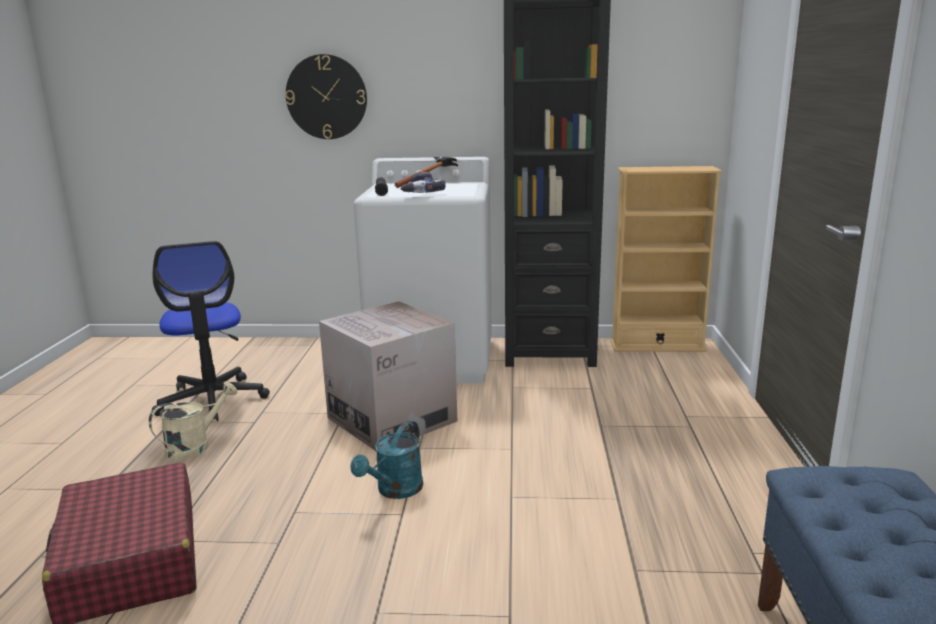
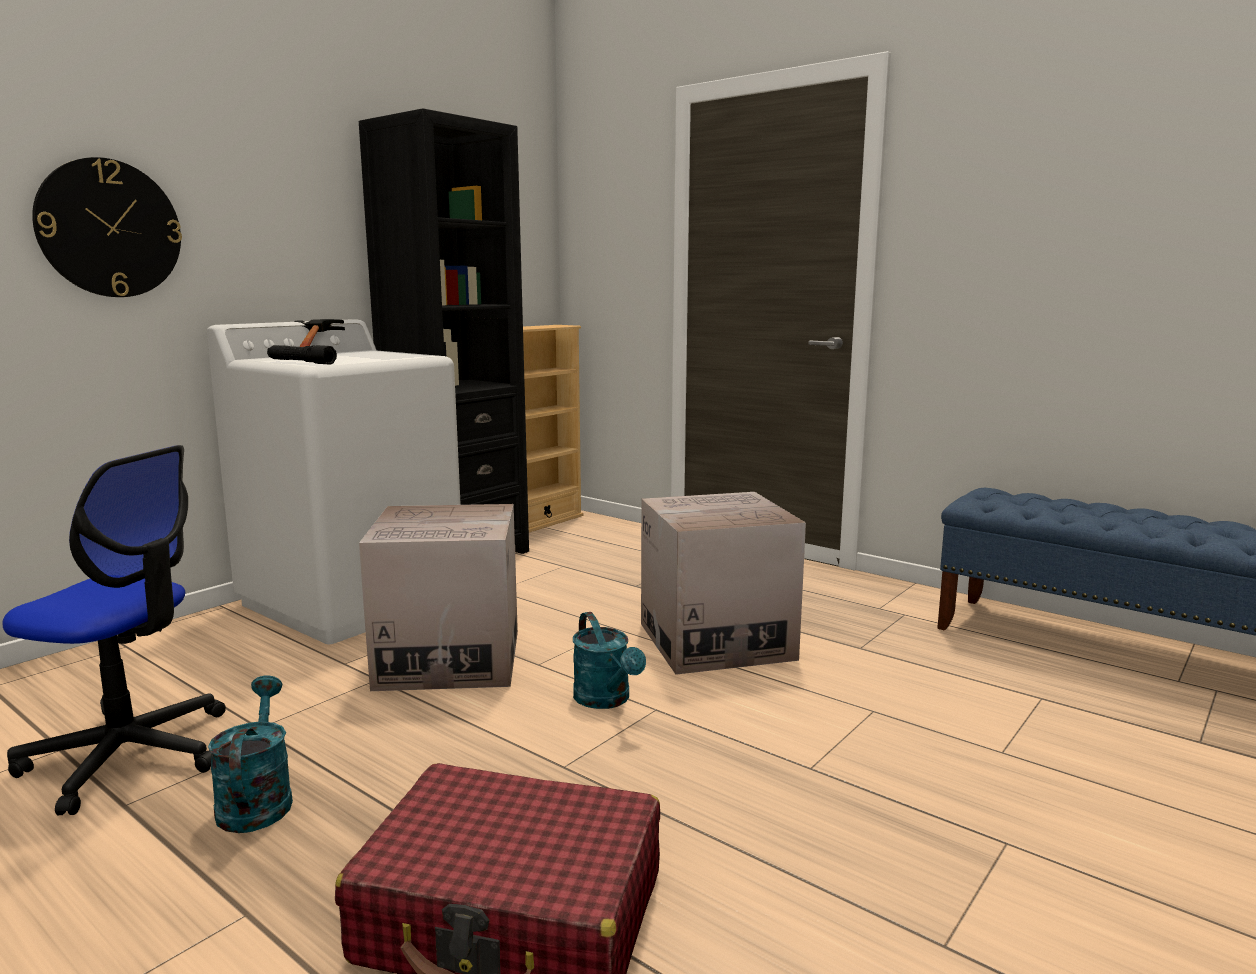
camera: 55 degrees left, 5 degrees down
(195, 445) = (257, 800): beige watering can -> turquoise watering can
(419, 192) = (358, 359): power drill -> none
(546, 495) = (715, 641): none -> cardboard box

